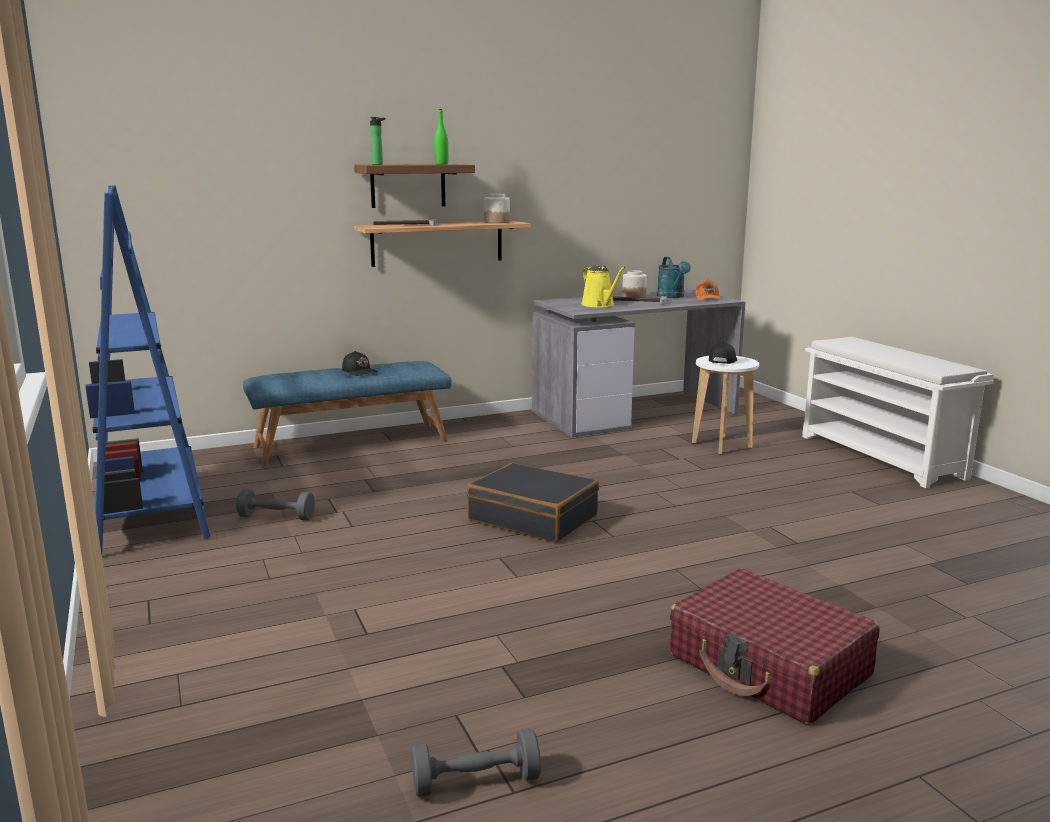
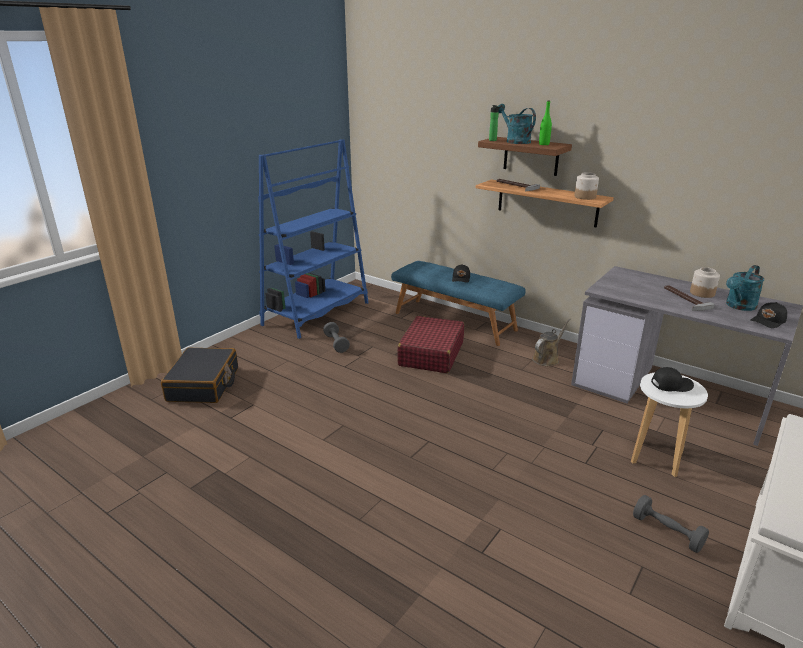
camera: 60 degrees right, 10 degrees up
(400, 164) = (514, 141): none -> turquoise watering can
(476, 782) = (112, 498): grey dumbbell -> grey dumbbell (667, 532)
(509, 431) = (547, 358): none -> brown watering can
(533, 518) = (410, 417): black suitcase -> black suitcase (204, 385)
(599, 305) = (639, 290): yellow watering can -> none
(708, 298) = (768, 321): orange cap -> black cap
(769, 666) = (266, 579): red suitcase -> red suitcase (431, 354)

